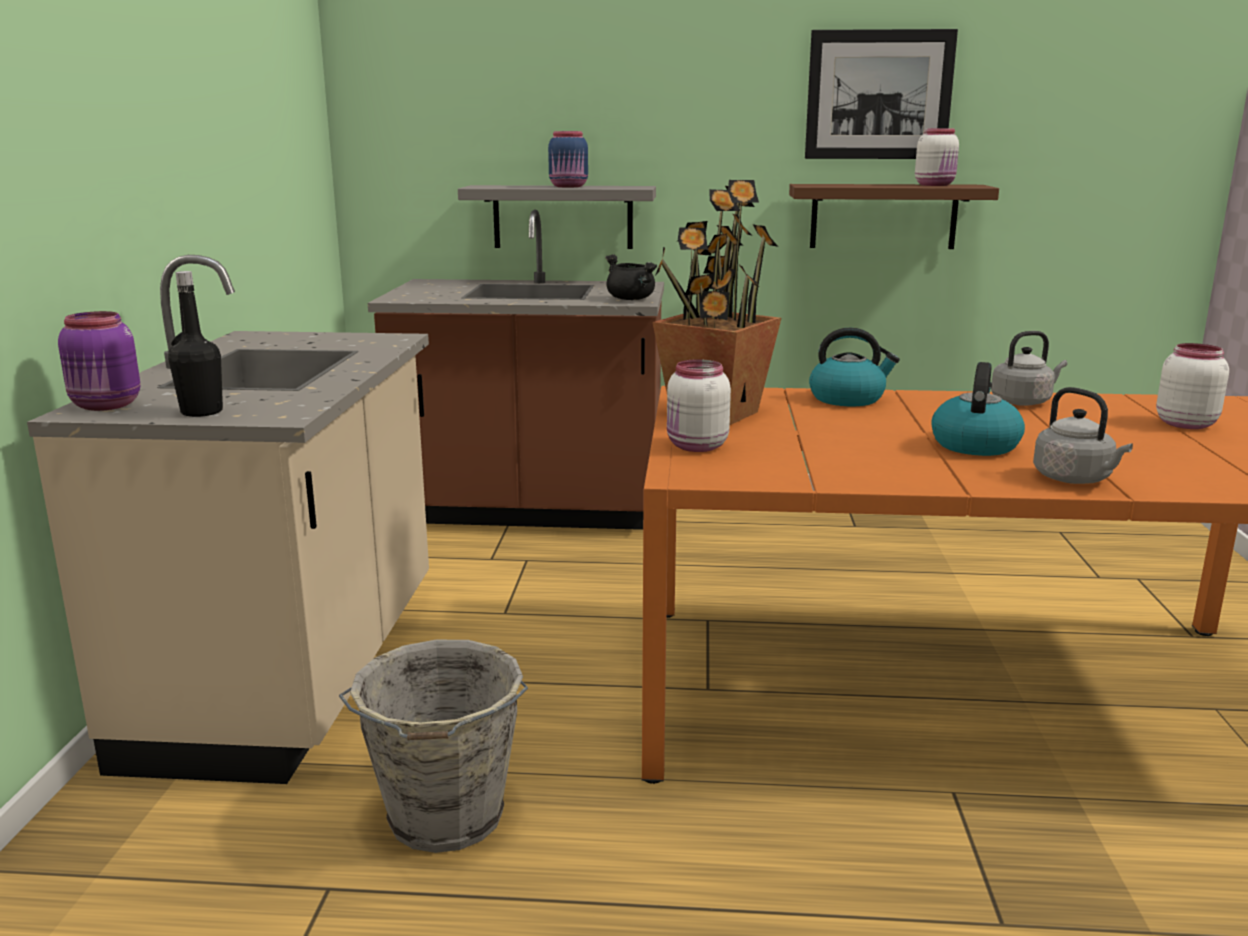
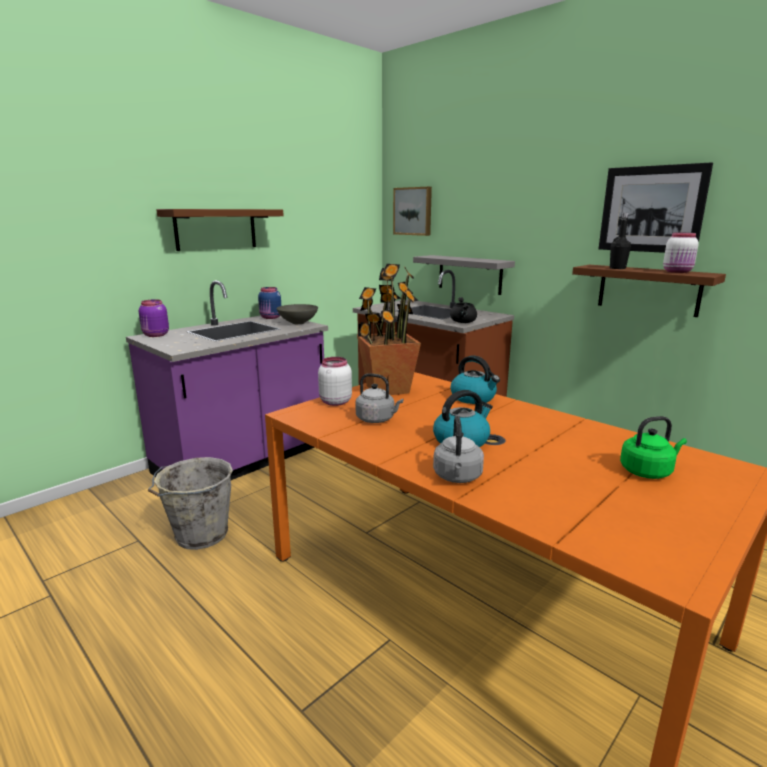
camera: 40 degrees right, 0 degrees up
(128, 130) = (216, 229): none -> brown shelf
(202, 412) = (167, 343): black bottle -> black bottle (617, 268)
(296, 674) = (243, 461): beige counter -> purple counter
(354, 338) = (297, 323): none -> grey bowl
(415, 98) = (413, 211): none -> picture
(569, 186) = (466, 258): blue jar -> blue jar (270, 317)
(1023, 401) = (573, 426): grey kettle -> grey kettle (377, 419)
(1184, 423) = (648, 471): white jar -> green kettle

